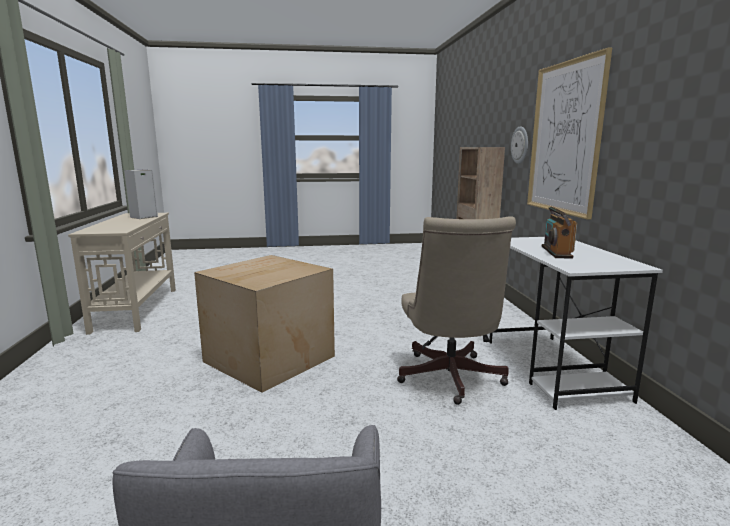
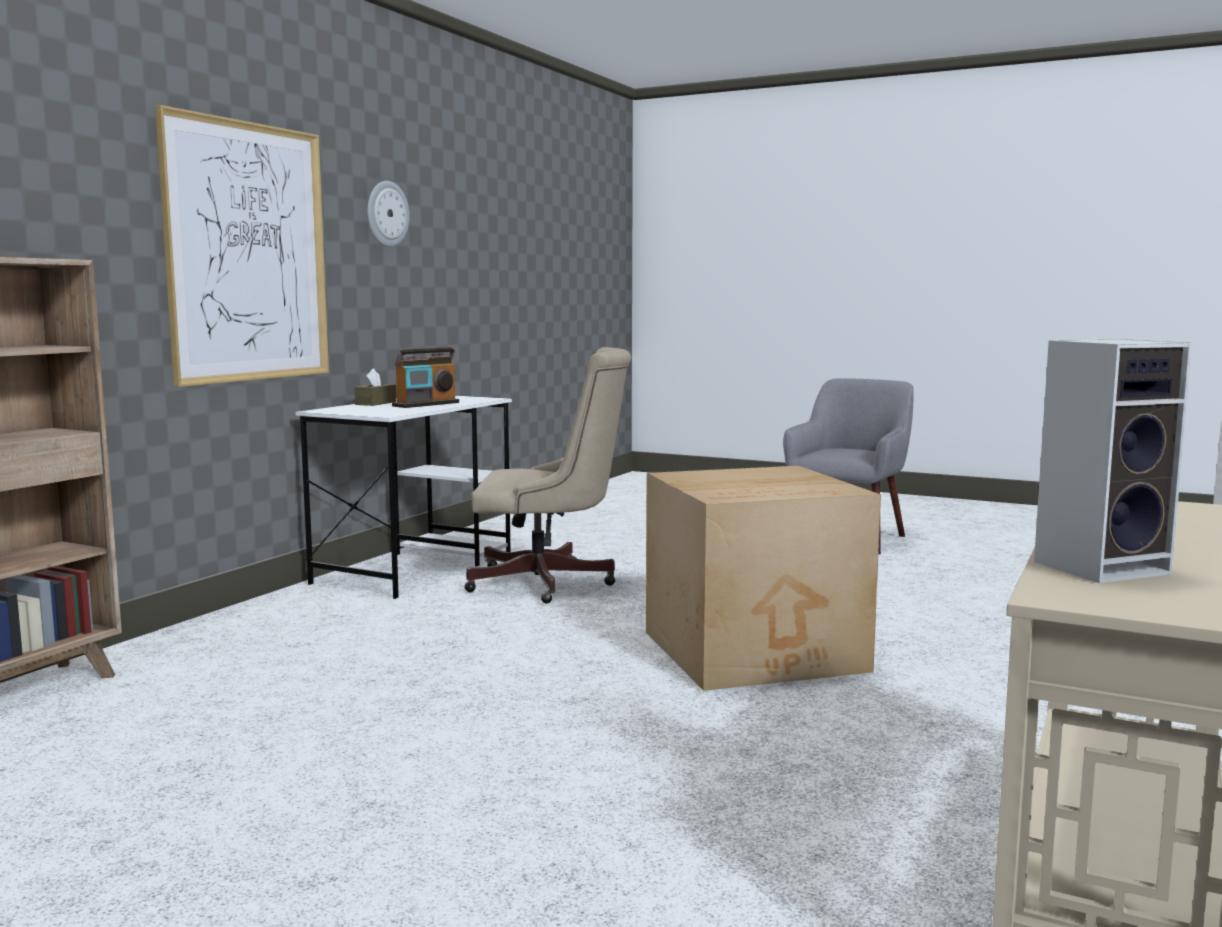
camera: 145 degrees left, 5 degrees down
(450, 380) = (549, 583): beige office chair -> beige office chair turned 60 degrees clockwise
(520, 145) = (102, 258): wall clock -> wall clock (386, 214)
(587, 249) = (376, 403): none -> brown tissue box

